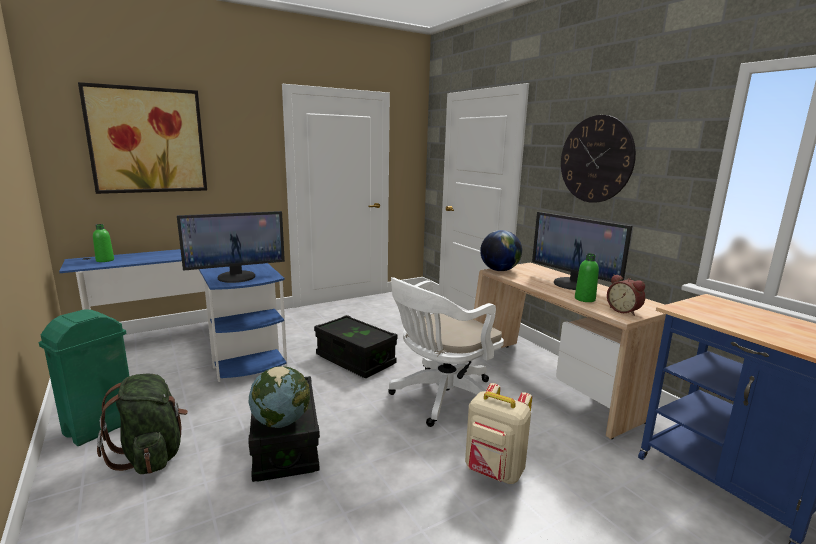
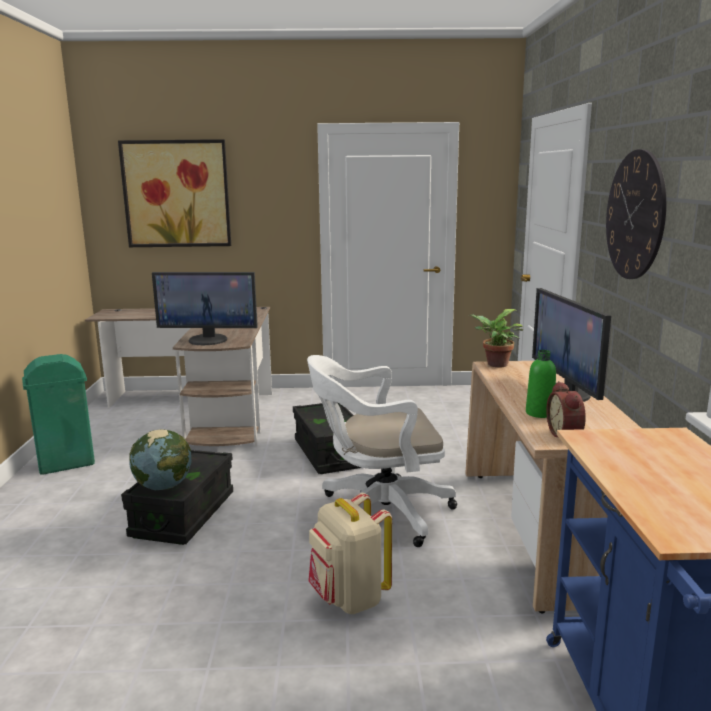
camera: 30 degrees right, 0 degrees up
(105, 260) = (128, 313): green bottle -> none
(152, 455) = (80, 495): green backpack -> none
(204, 343) = (205, 410): blue desk -> brown desk
(499, 270) = (495, 365): globe -> potted plant

